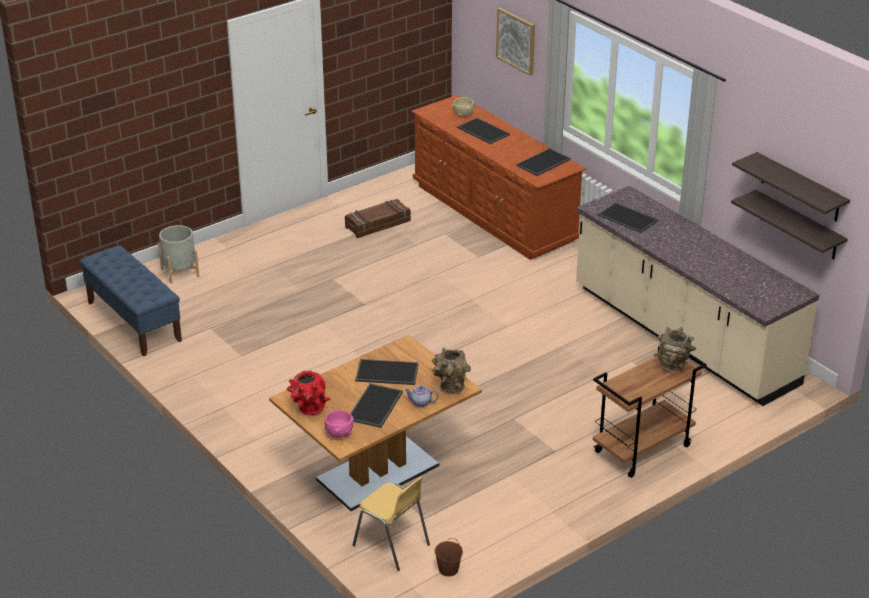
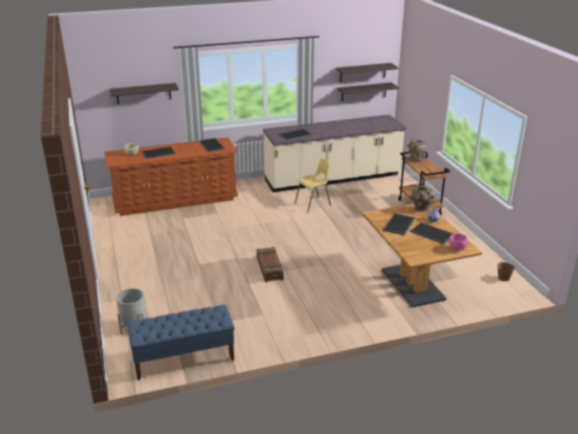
camera: 70 degrees left, 5 degrees down
(308, 410) = (429, 254): red vase -> none
(378, 224) = (150, 237): crate -> crate (270, 268)
(392, 545) = (480, 292): yellow chair -> yellow chair (313, 204)
(516, 41) = (143, 93): picture -> shelf

